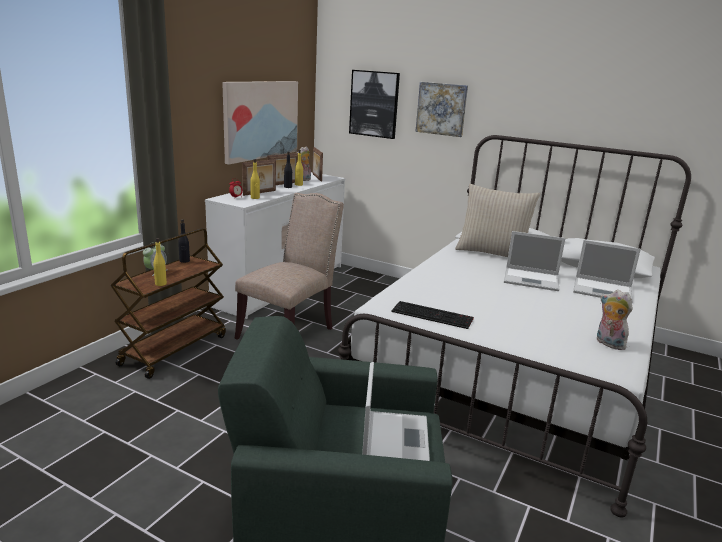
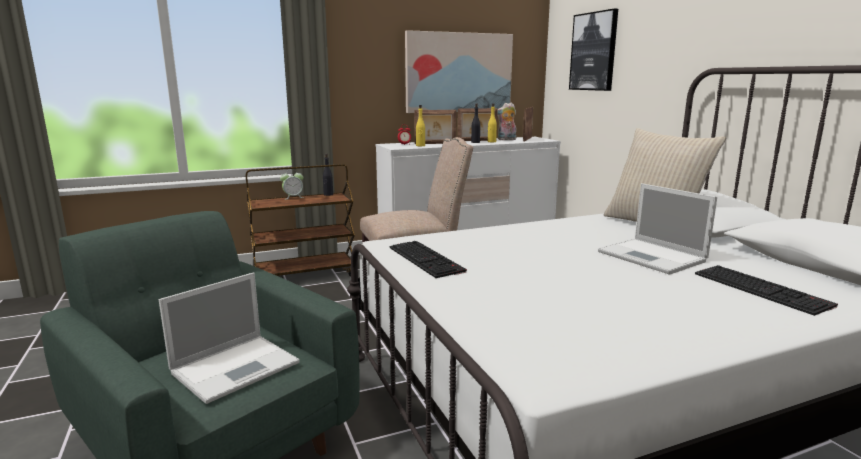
camera: 40 degrees right, 5 degrees down
(161, 283) = (277, 204): yellow bottle -> none
(441, 109) = (659, 45): picture -> none
(603, 290) = (763, 289): laptop -> keyboard
(608, 343) = (610, 342): plush toy -> none

